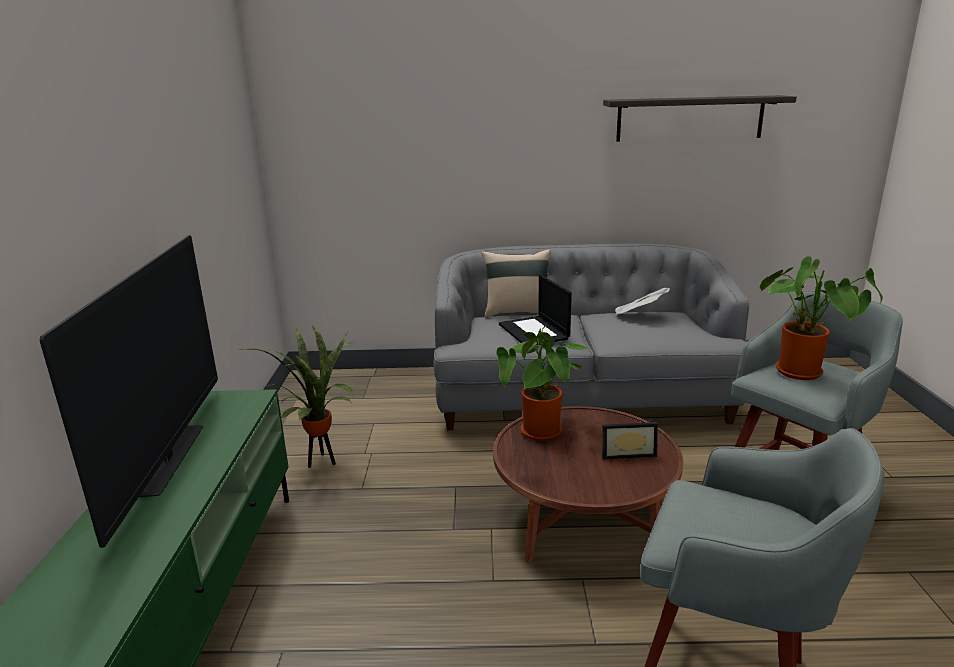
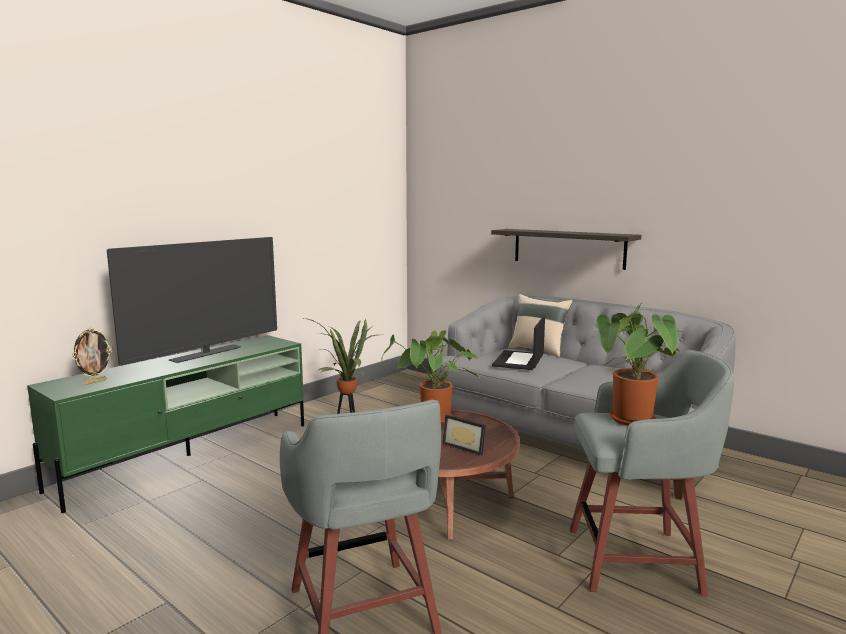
camera: 40 degrees right, 10 degrees down
(86, 601) = (95, 382): none -> picture frame
(689, 118) = (729, 193): shelf -> shelf (568, 248)

